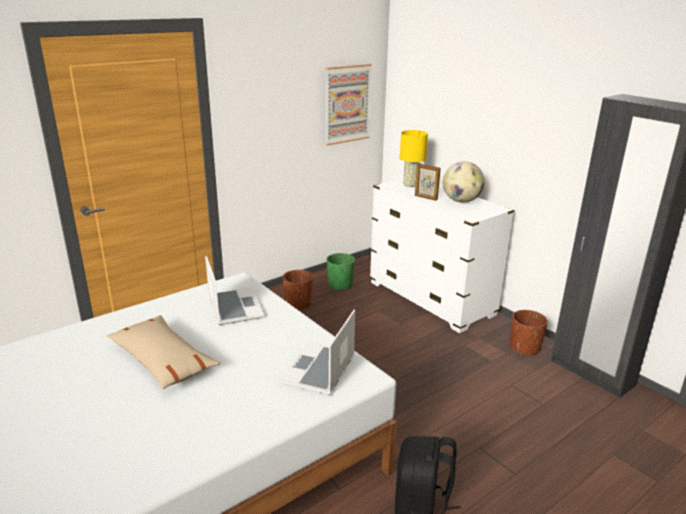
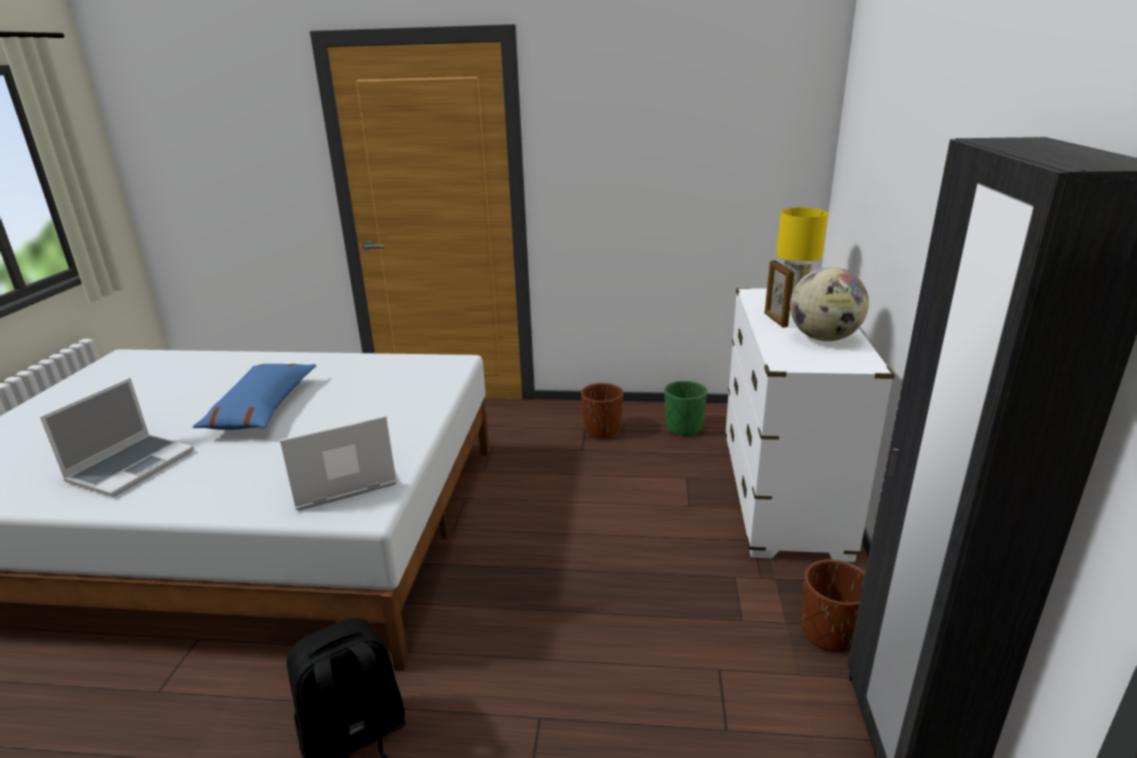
camera: 45 degrees right, 0 degrees up
(163, 361) = (262, 408): beige pillow -> blue pillow
(234, 307) = (400, 385): laptop -> laptop (132, 466)
(347, 104) = (751, 160): picture -> none

